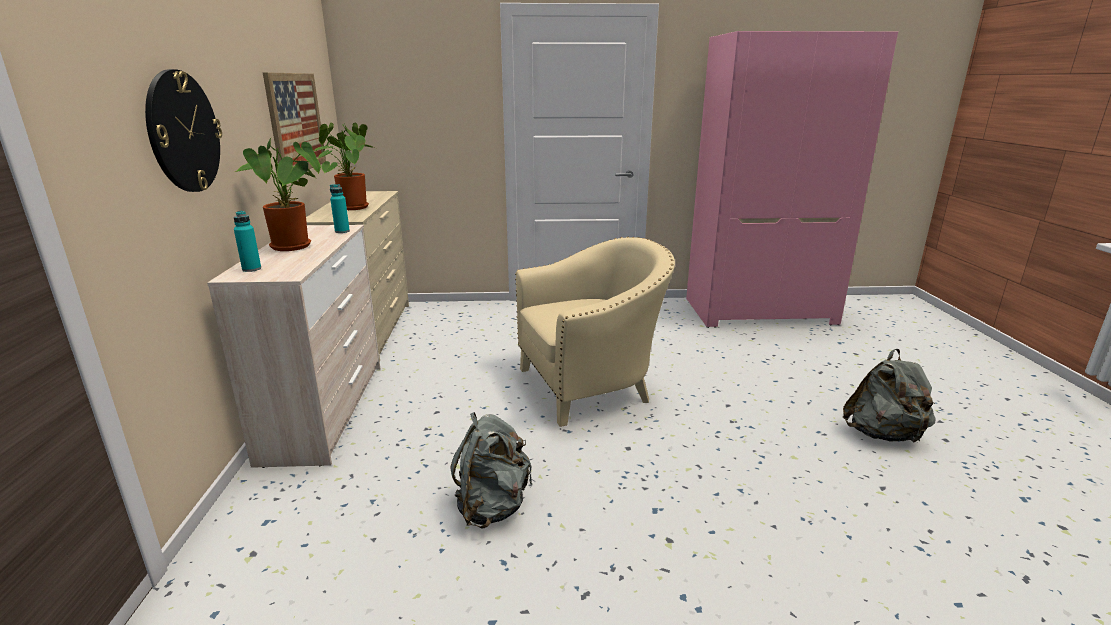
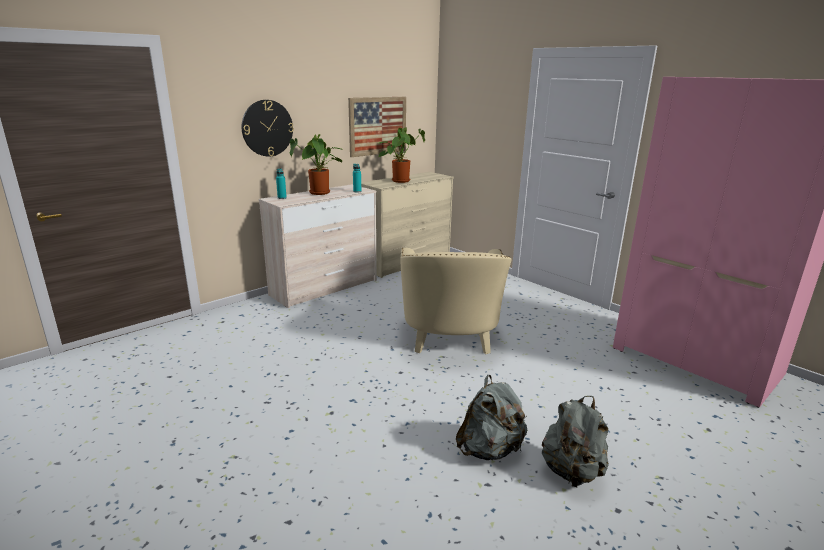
camera: 50 degrees right, 0 degrees up
(492, 506) = (303, 355): grey backpack -> grey backpack (489, 449)
(591, 386) = (450, 338): beige armchair -> beige armchair turned 60 degrees clockwise

